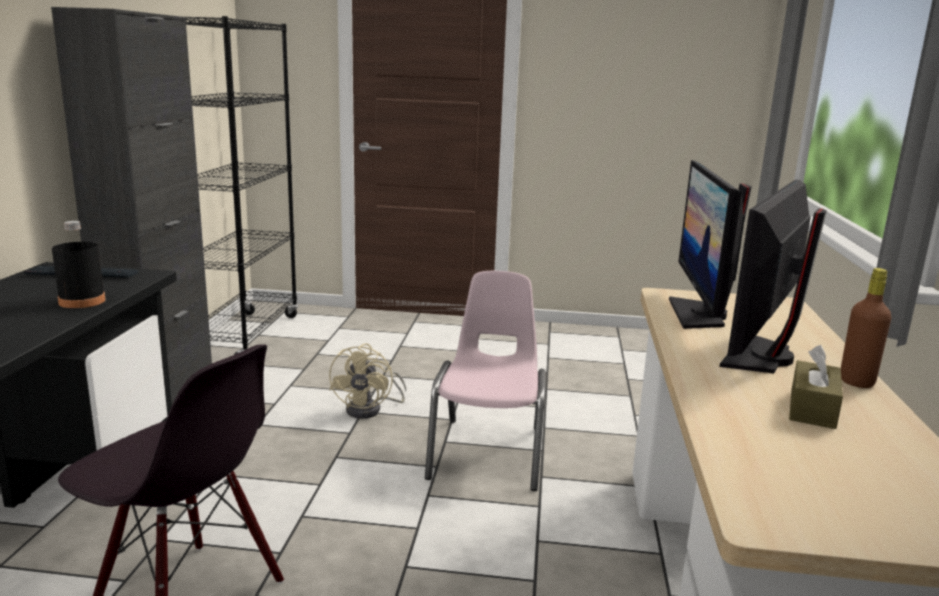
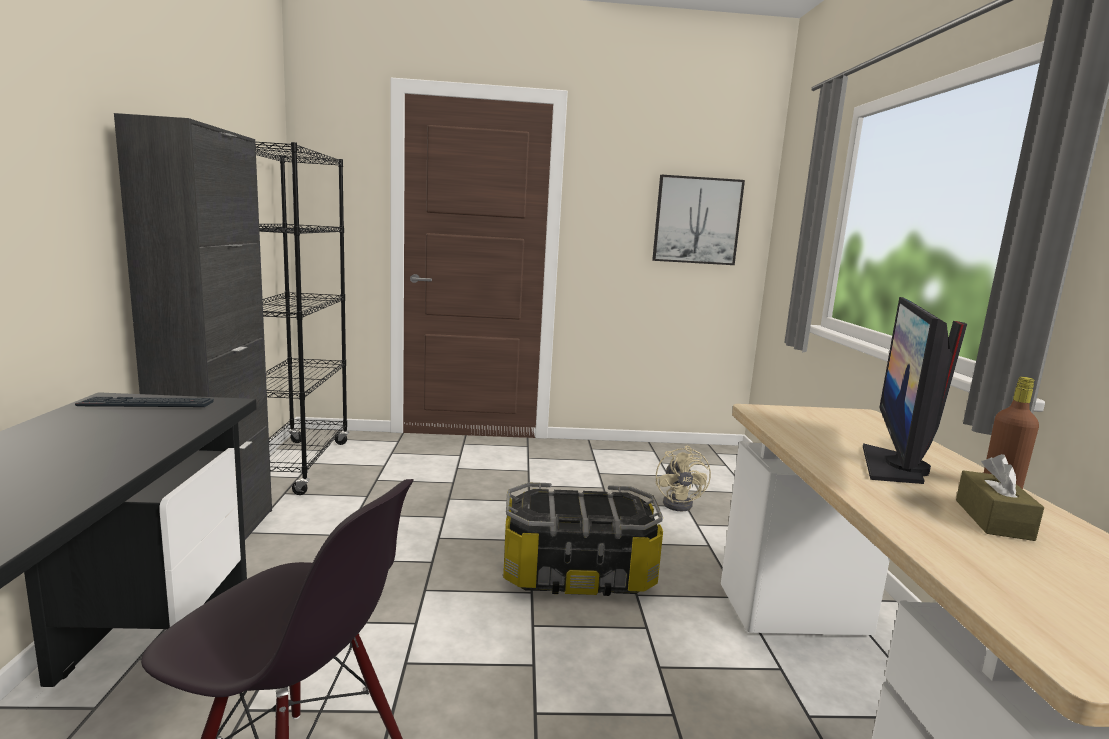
camera: 10 degrees left, 5 degrees down
(82, 301) = (156, 435): black bottle -> none
(370, 409) = (446, 535): beige fan -> beige fan (681, 503)
(488, 452) = (577, 573): pink chair -> storage box
(673, 78) = (697, 220): none -> picture
(699, 314) = (805, 427): monitor -> none

